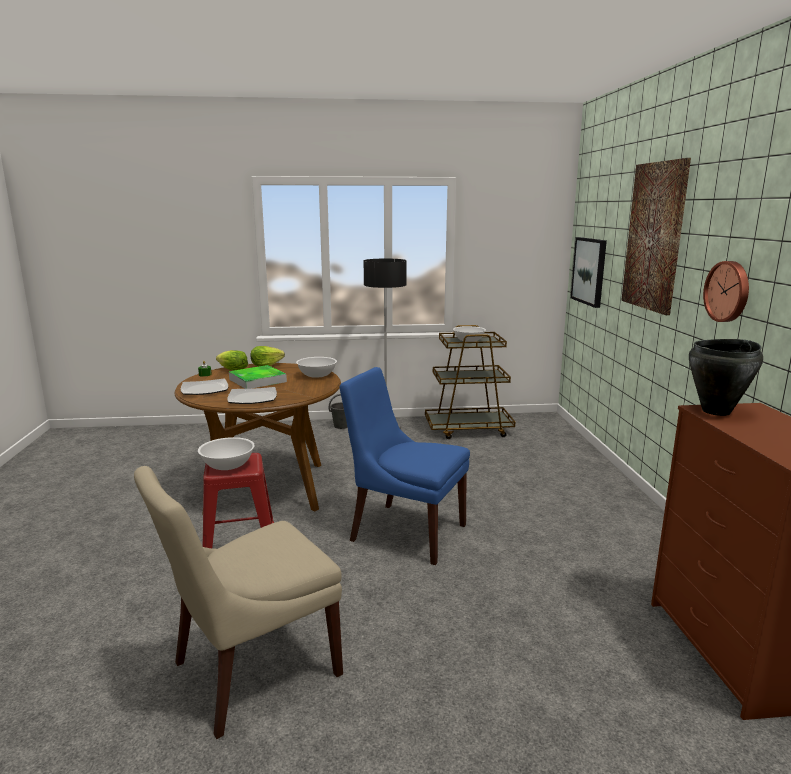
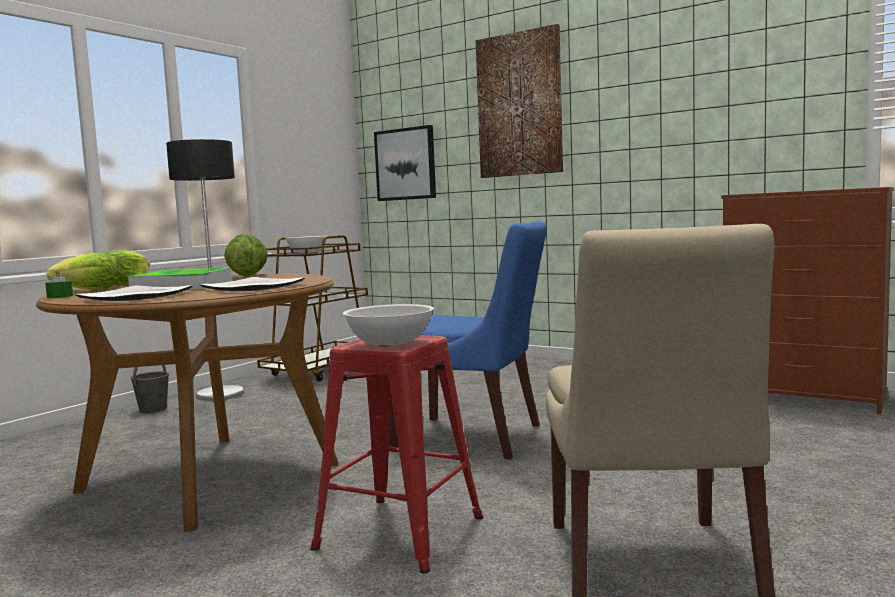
camera: 50 degrees left, 10 degrees down
(316, 375) = (247, 276): white bowl -> lettuce
(405, 531) = (473, 438): blue chair -> blue chair turned 135 degrees counterclockwise
(717, 411) = (748, 193): black cooking pot -> none
(728, 291) = (642, 129): wall clock -> none

